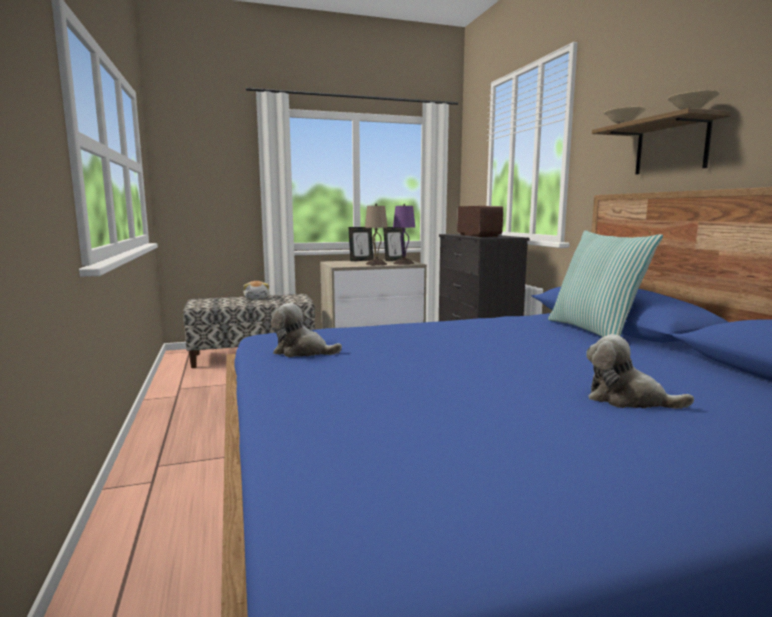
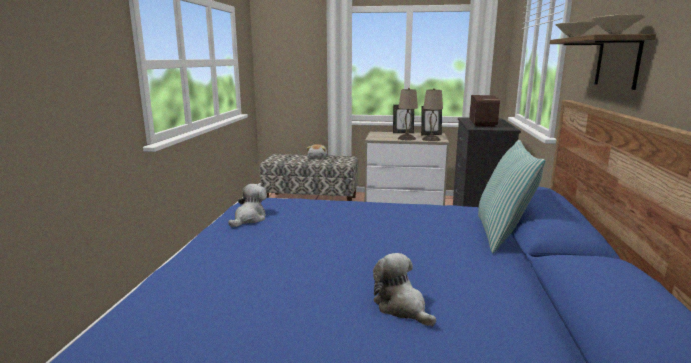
camera: 25 degrees right, 5 degrees up
(302, 352) = (249, 219): plush toy -> plush toy turned 75 degrees clockwise
(403, 263) = (431, 139): purple table lamp -> beige table lamp

